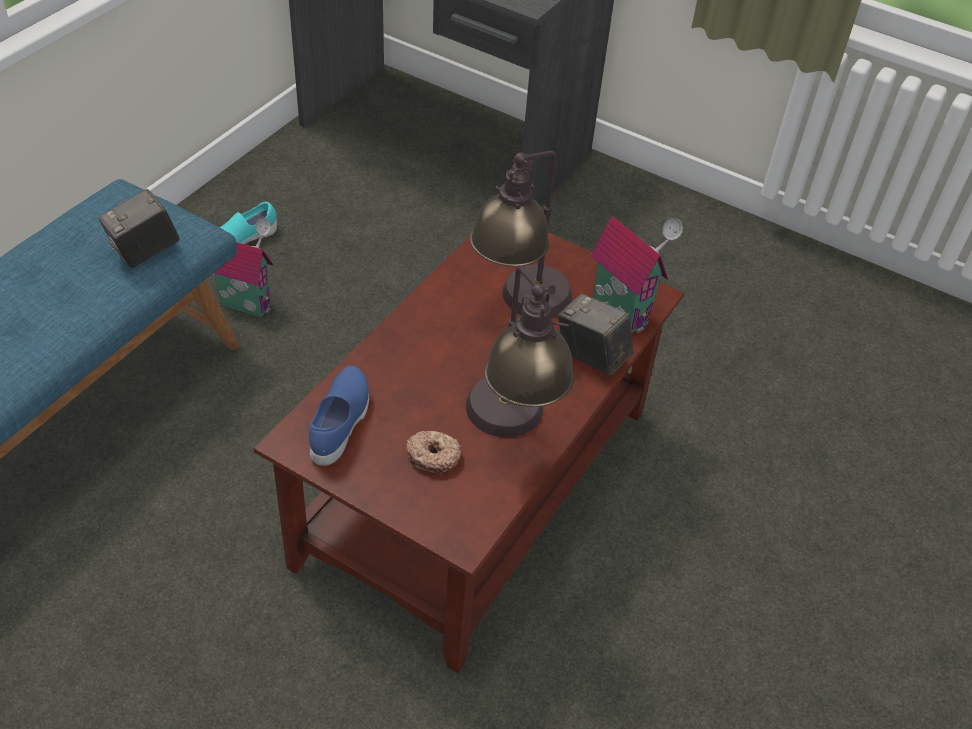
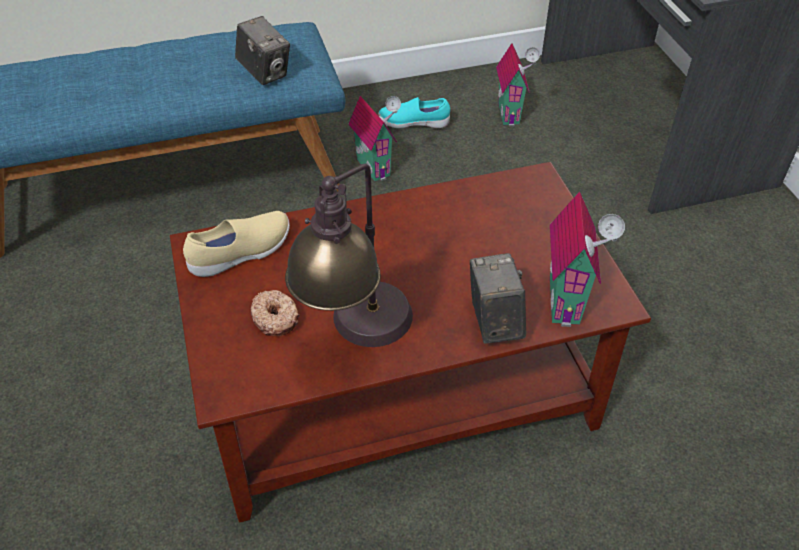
camera: 45 degrees right, 0 degrees up
(145, 252) = (265, 73): camera -> camera turned 135 degrees counterclockwise
(322, 189) = (511, 113): none -> toy house
(341, 424) = (242, 254): blue shoe -> beige shoe
(520, 308) = (478, 247): table lamp -> none

